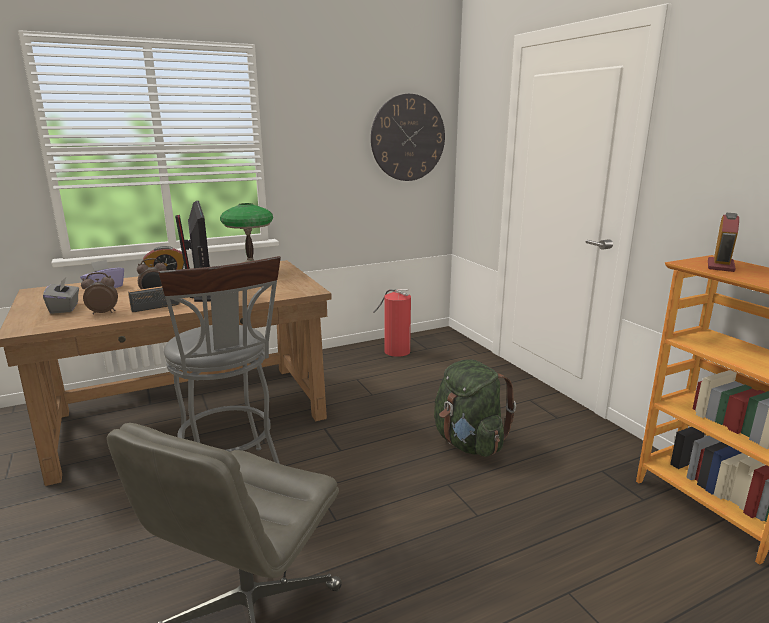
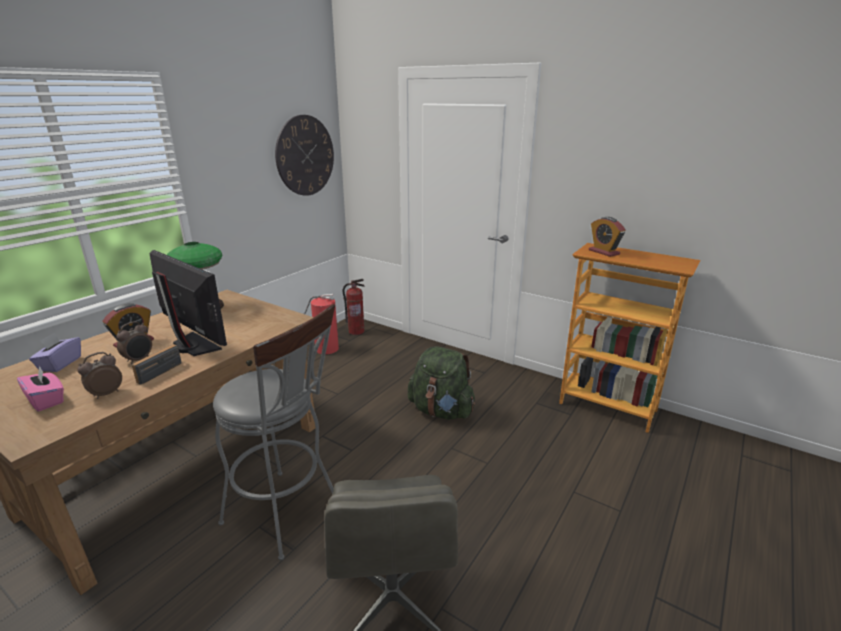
camera: 30 degrees left, 5 degrees up
(65, 308) = (46, 400): grey tissue box -> pink tissue box
(441, 342) = (356, 331): none -> fire extinguisher
(720, 266) = (603, 252): alarm clock -> alarm clock turned 150 degrees clockwise

